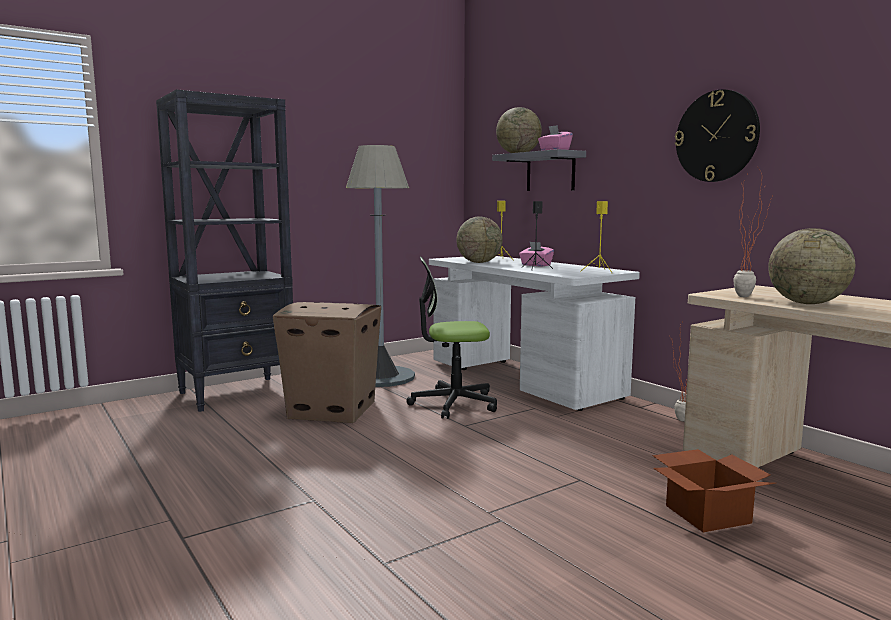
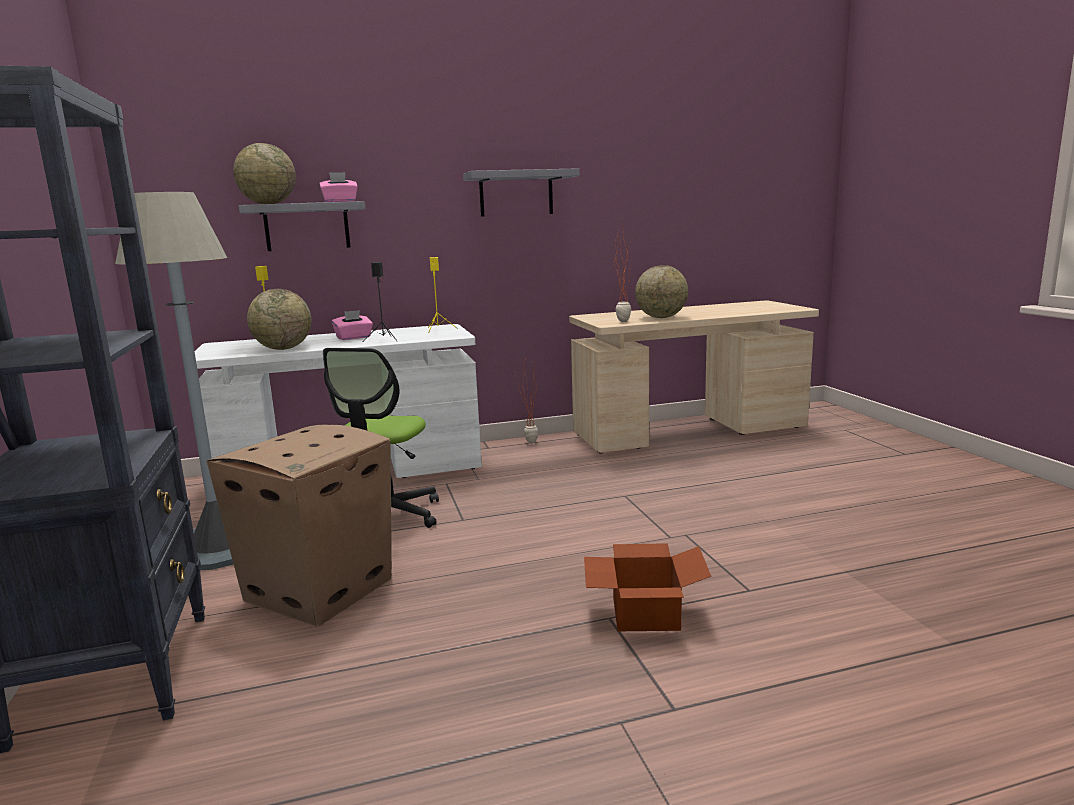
camera: 70 degrees left, 5 degrees up
(707, 513) = (696, 471): cardboard box -> cardboard box (643, 613)
(716, 136) = (516, 194): wall clock -> grey shelf

